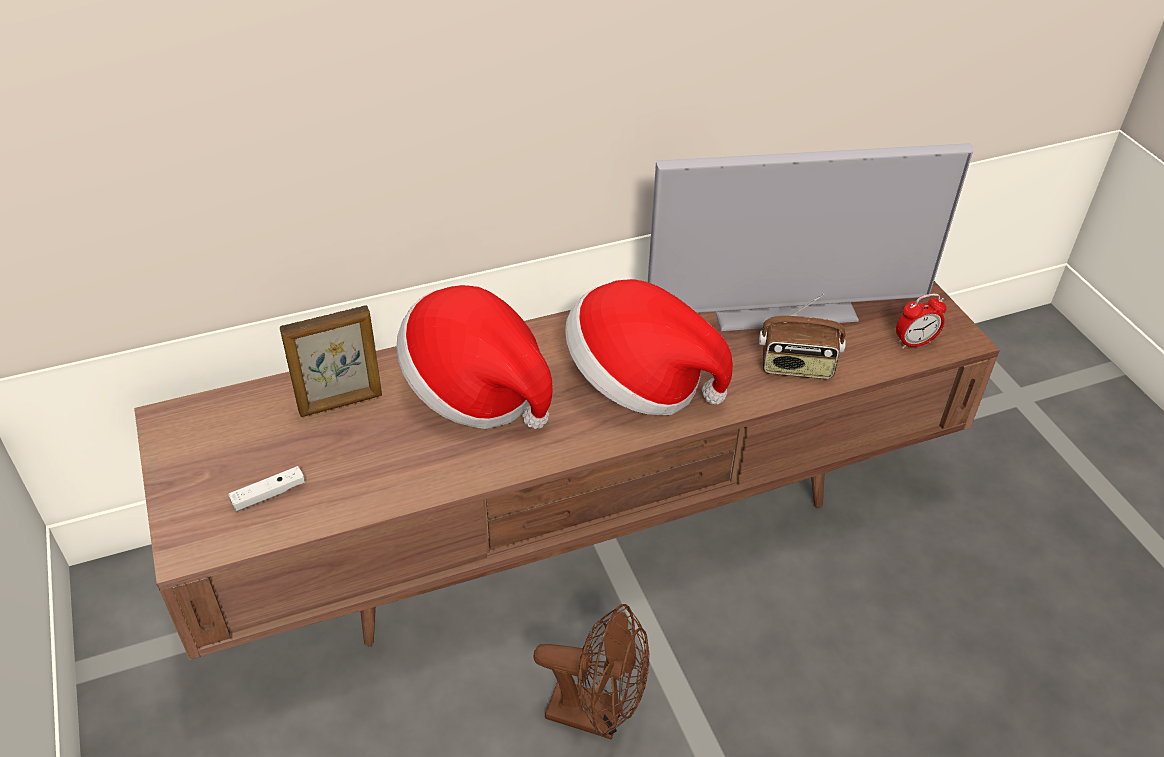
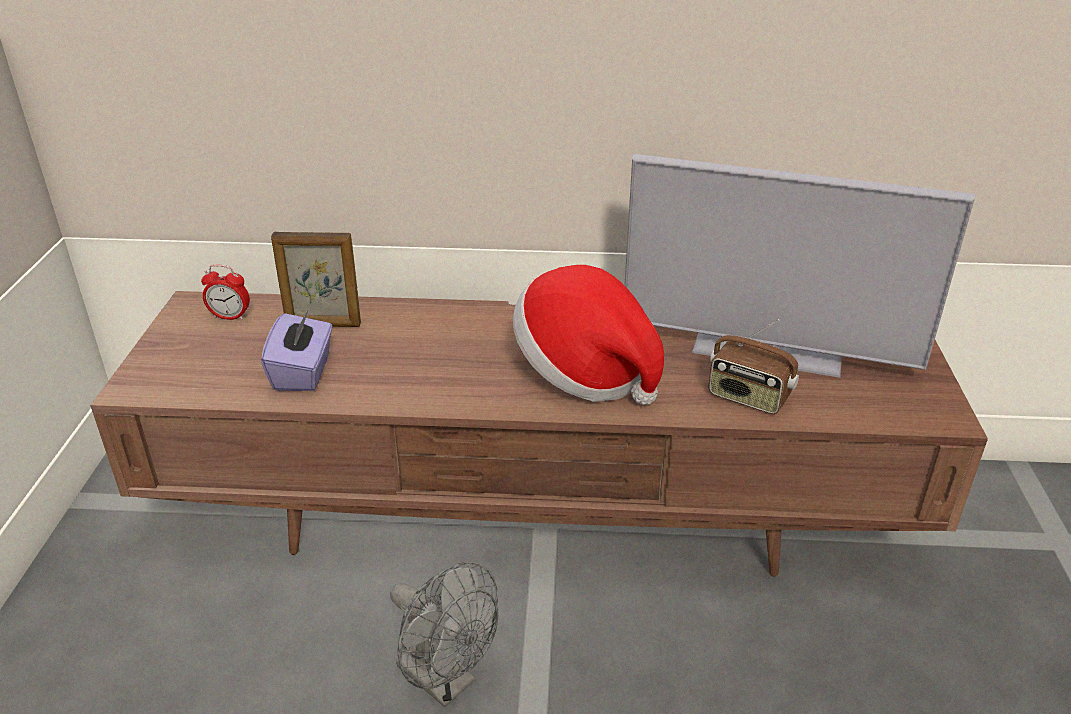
camera: 25 degrees right, 10 degrees down
(269, 494) = (218, 370): white game controller -> none
(364, 469) = (303, 372): none -> purple tissue box
(476, 391) = (437, 343): hat -> none
(597, 715) = (445, 681): brown fan -> grey fan
(914, 342) = (890, 409): alarm clock -> alarm clock (230, 317)

